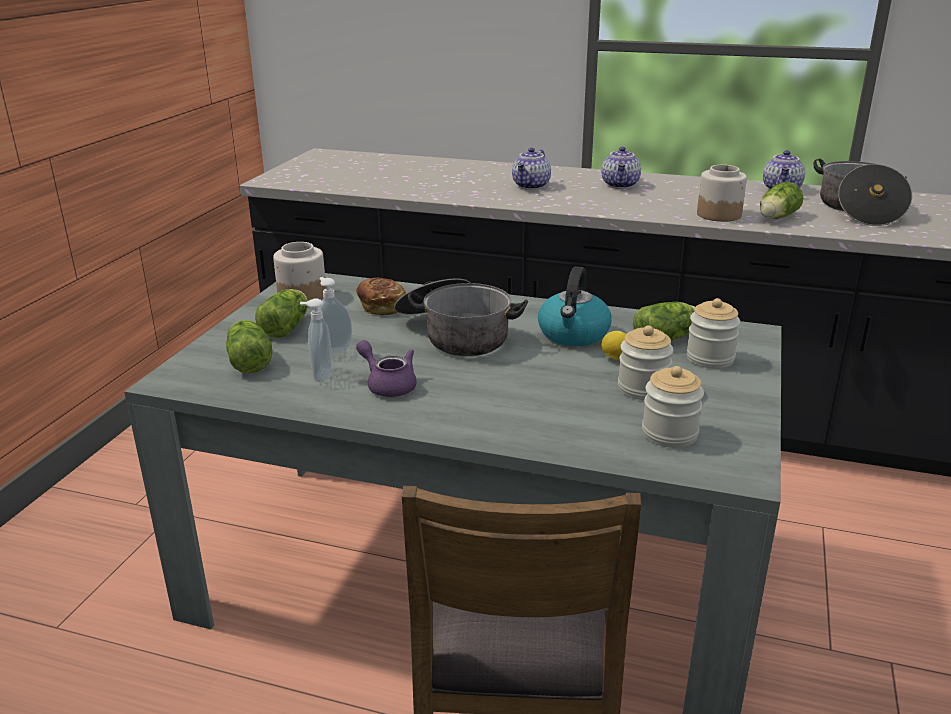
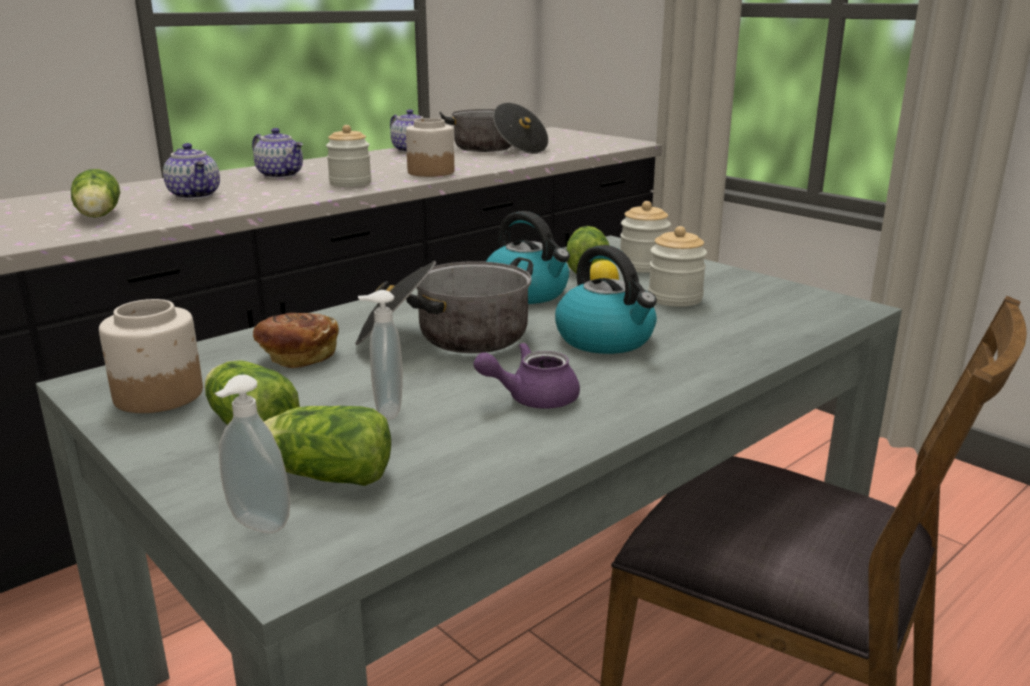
camera: 60 degrees left, 5 degrees down
(320, 376) = (451, 433): soap dispenser -> soap dispenser (256, 525)
(515, 383) = (606, 339): none -> kettle
(669, 434) = (768, 311): jar -> jar (350, 183)
(776, 218) = (471, 164): lettuce -> lettuce (98, 216)

